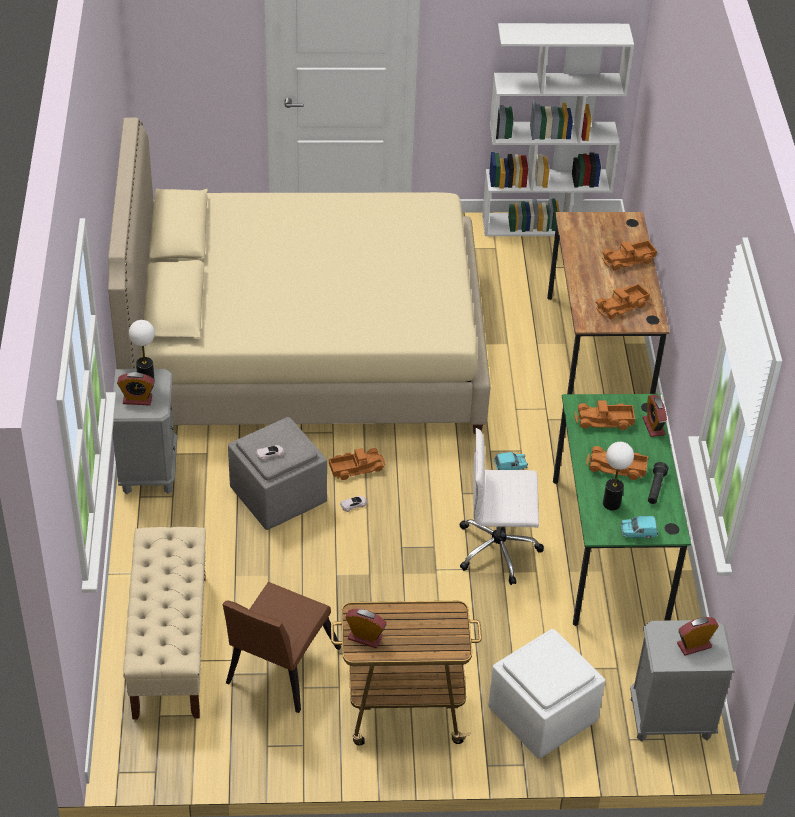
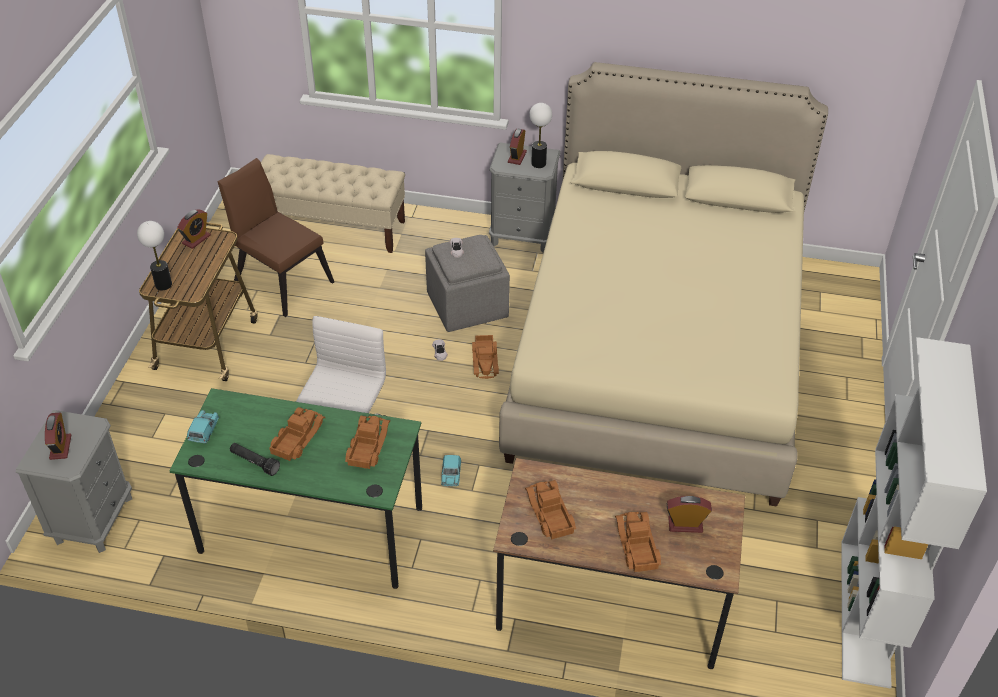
camera: 105 degrees right, 0 degrees up
(541, 715) = (150, 427): white ottoman -> none
(611, 503) = (252, 421): table lamp -> table lamp (163, 284)
(653, 426) = (343, 486): alarm clock -> alarm clock (685, 525)

